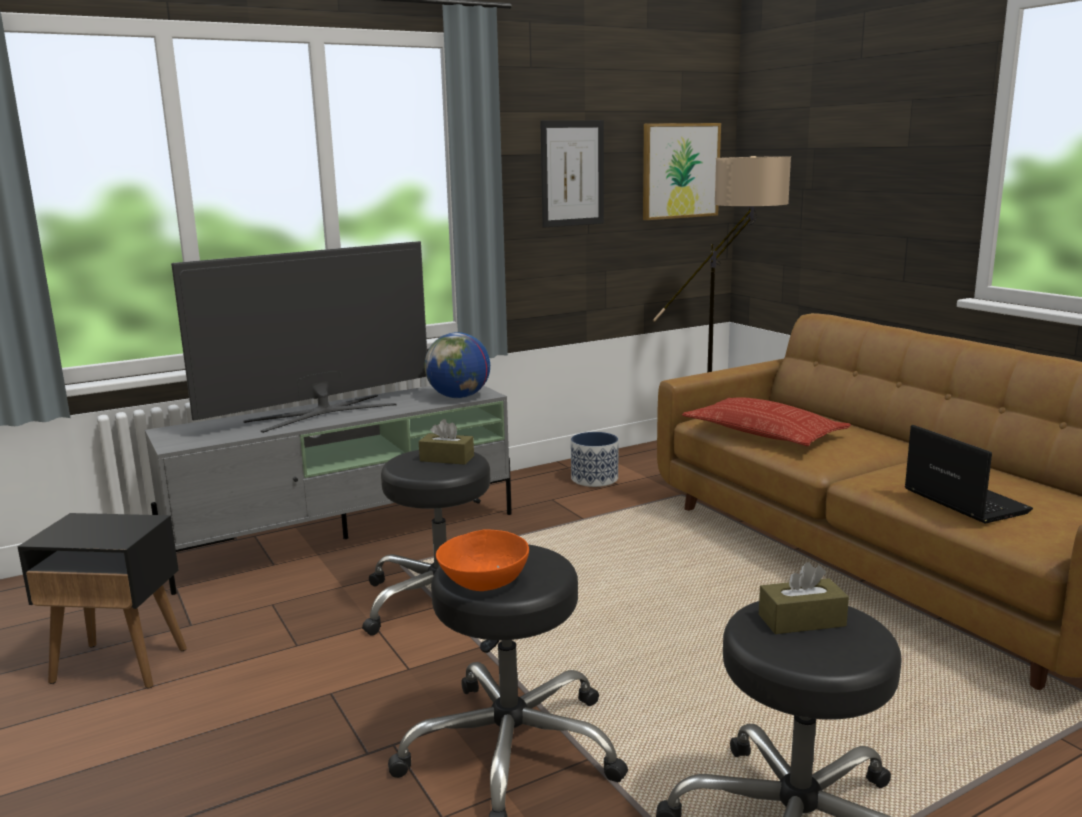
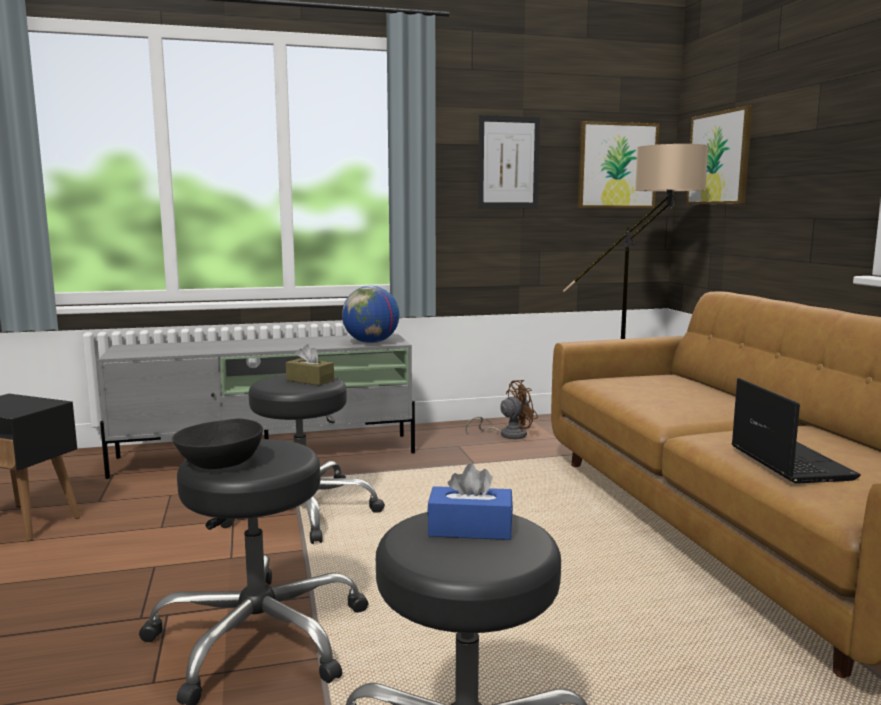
camera: 15 degrees right, 5 degrees down
(322, 412) = (252, 344): television -> none
(484, 582) = (220, 463): orange bowl -> black bowl
(594, 479) = (507, 434): planter -> brown fan
(764, 432) = (634, 392): pillow -> none
(793, 165) = (719, 158): none -> picture
(801, 620) = (470, 529): brown tissue box -> blue tissue box

